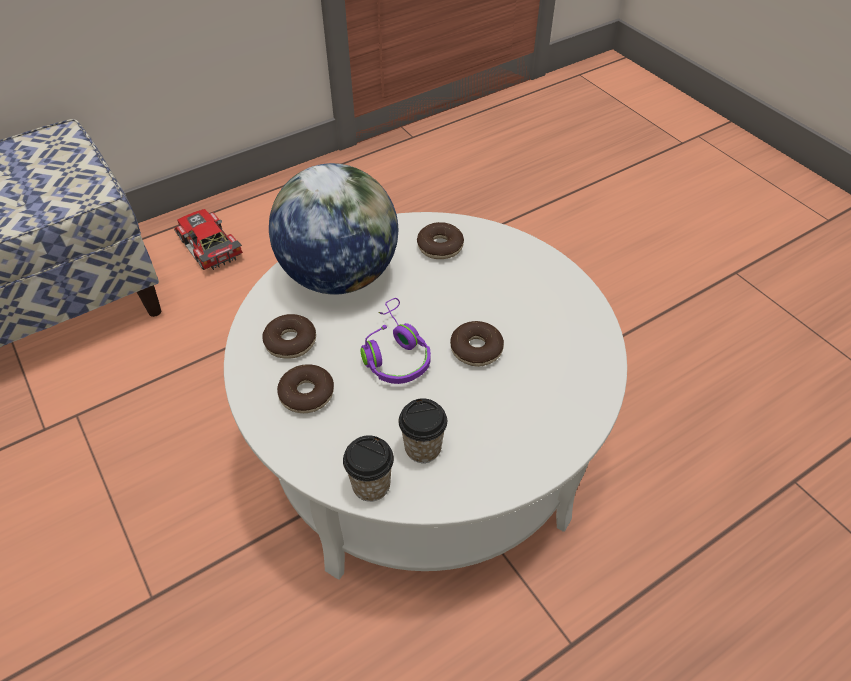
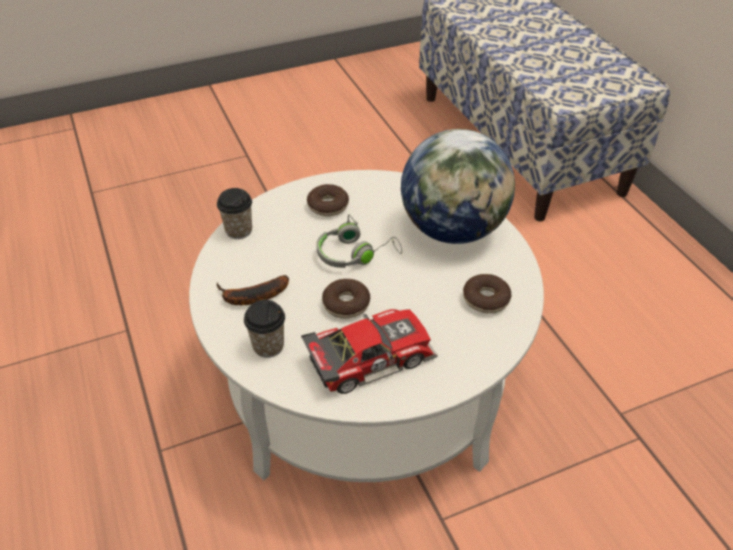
camera: 100 degrees right, 5 degrees down
(207, 247) = (625, 246): toy car -> toy car (368, 355)
(290, 342) = (381, 200): donut -> none
(394, 353) = (355, 254): purple headphones -> grey headphones
(423, 448) = (258, 259): cup -> cup (268, 346)
(490, 439) = (251, 297): none -> banana

